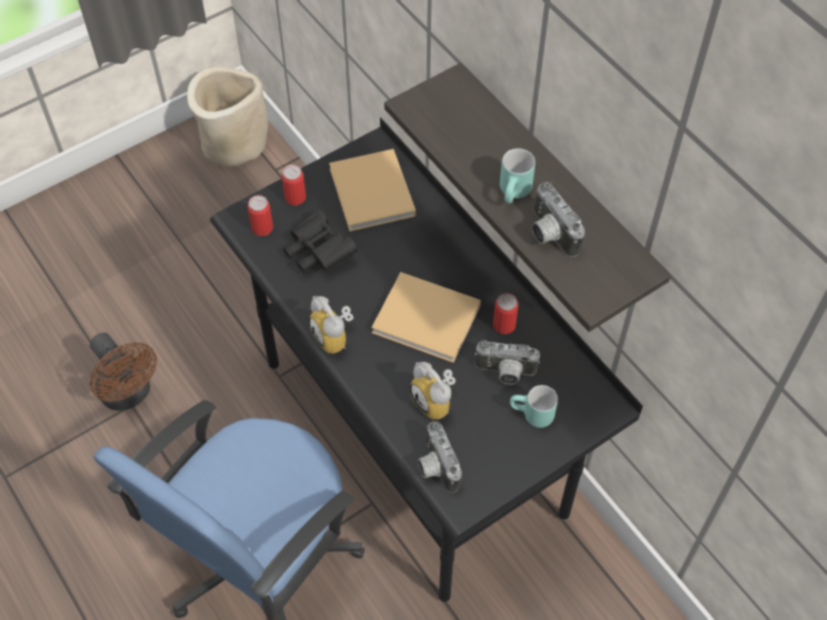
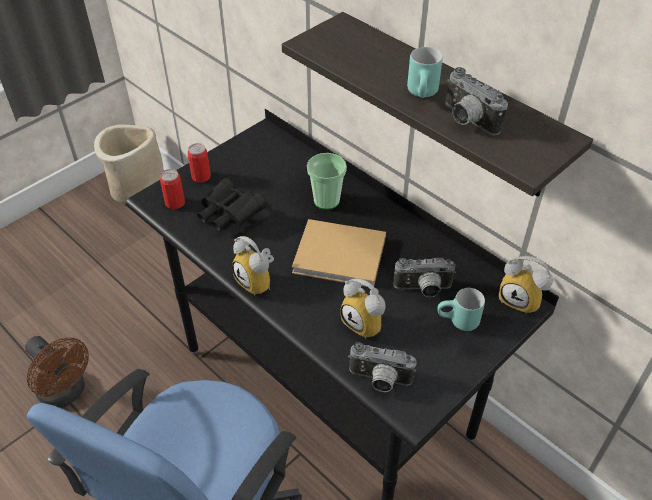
camera: 10 degrees left, 10 degrees down
(372, 194) = (269, 166): beige book -> none
(426, 249) = (326, 201): none -> cup
(435, 467) = (379, 381): camera -> camera turned 45 degrees counterclockwise
(504, 325) = (411, 251): can -> none
(606, 400) = (522, 299): none -> alarm clock

